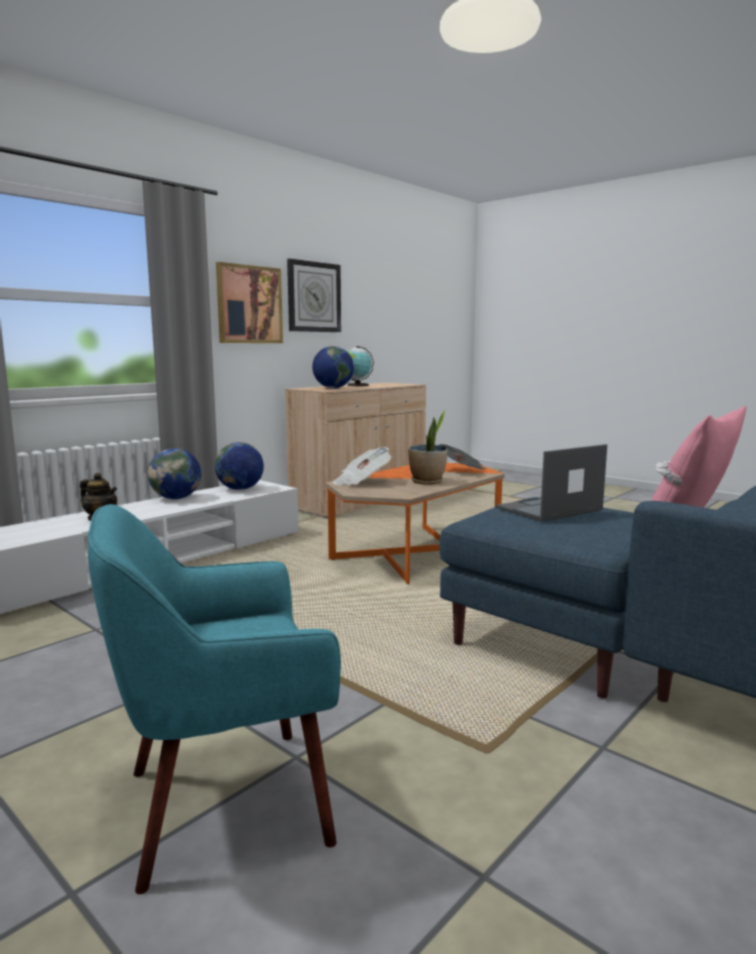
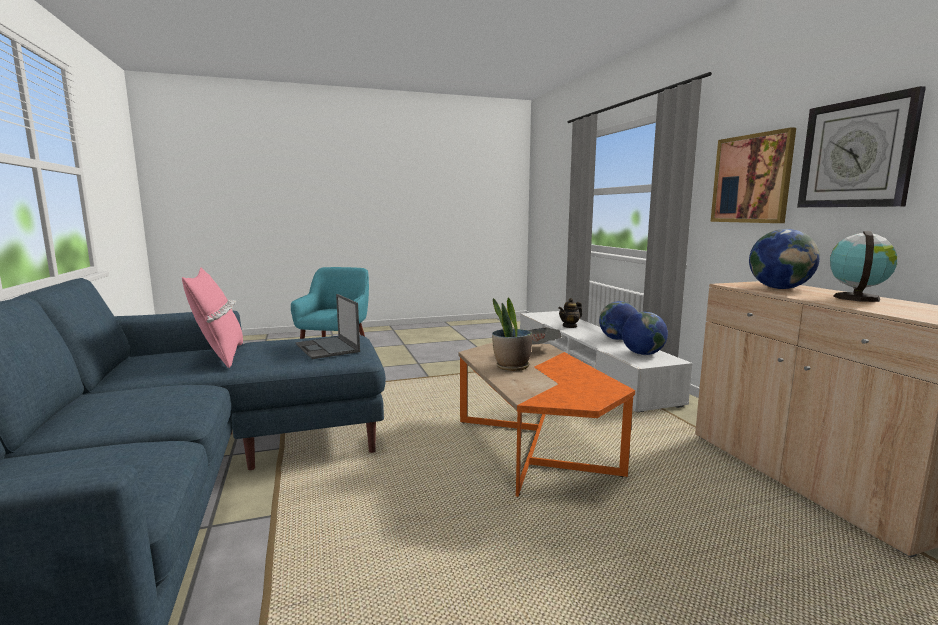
camera: 120 degrees right, 0 degrees up
(461, 471) = (549, 389): newspaper -> none
(548, 509) = (327, 348): laptop -> laptop turned 150 degrees clockwise

